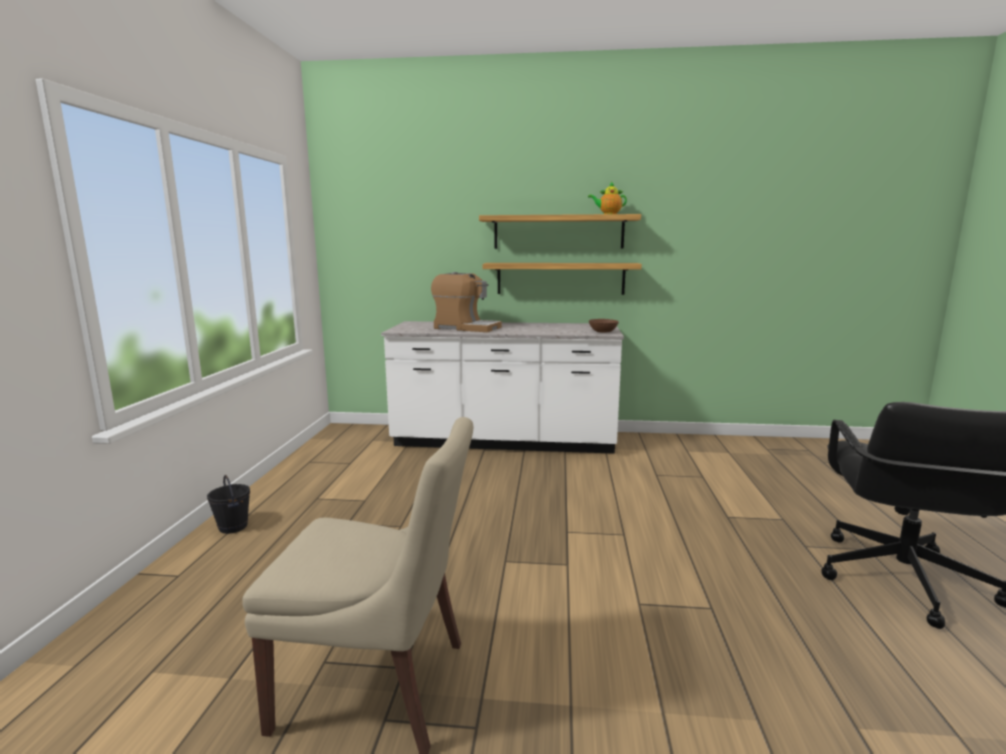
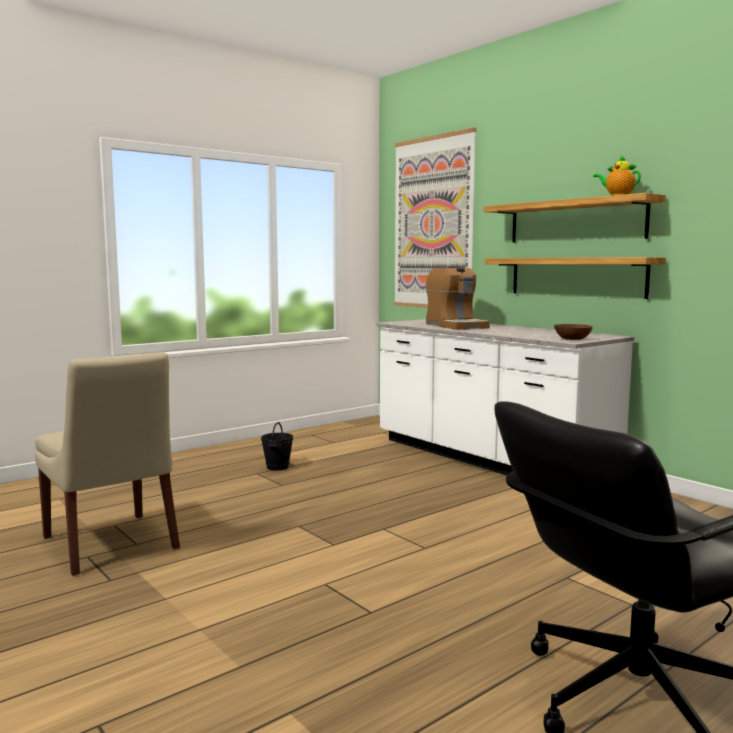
camera: 45 degrees right, 5 degrees down
(232, 527) = (199, 455): black bucket -> black bucket (277, 467)
(395, 227) = (433, 223): none -> picture

